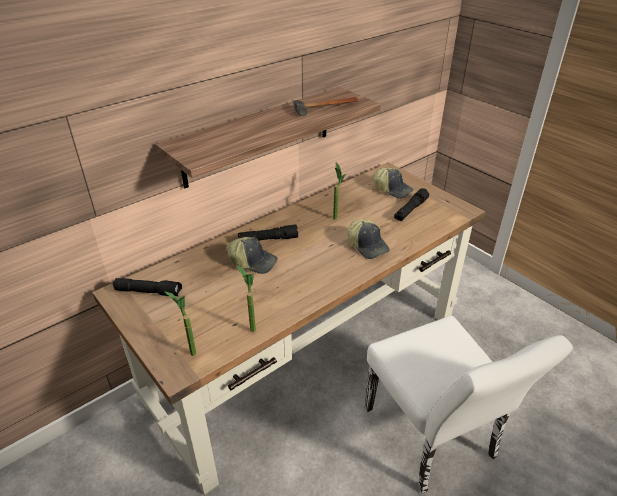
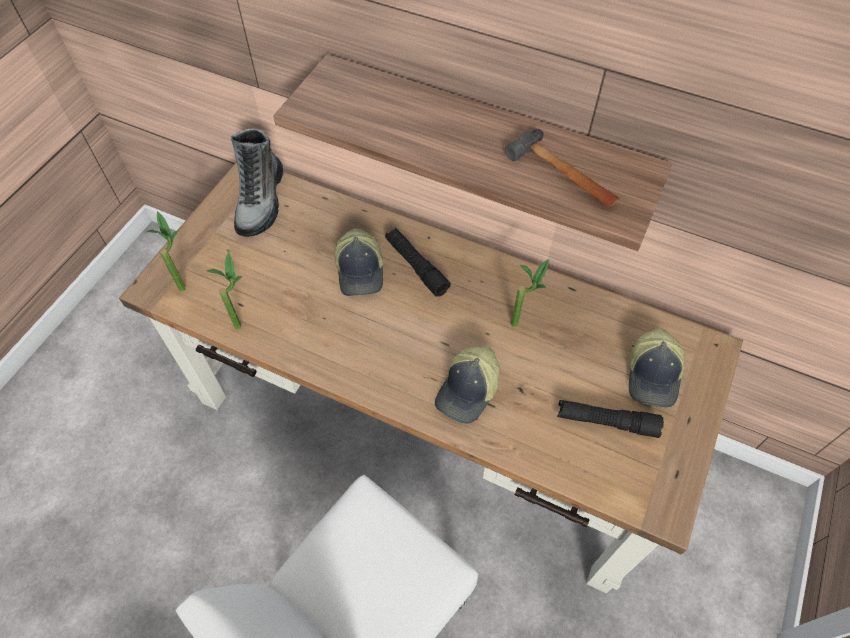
camera: 65 degrees right, 20 degrees up
(149, 291) = (261, 201): black flashlight -> boot

